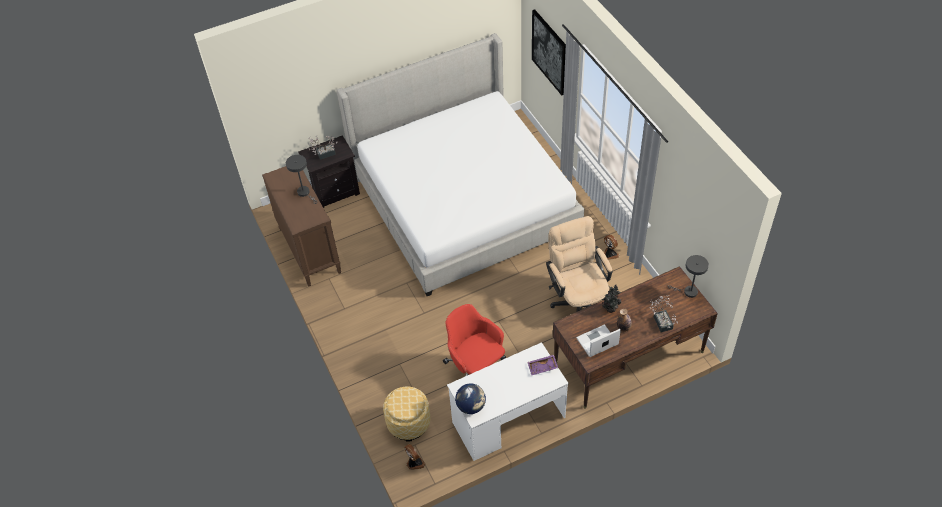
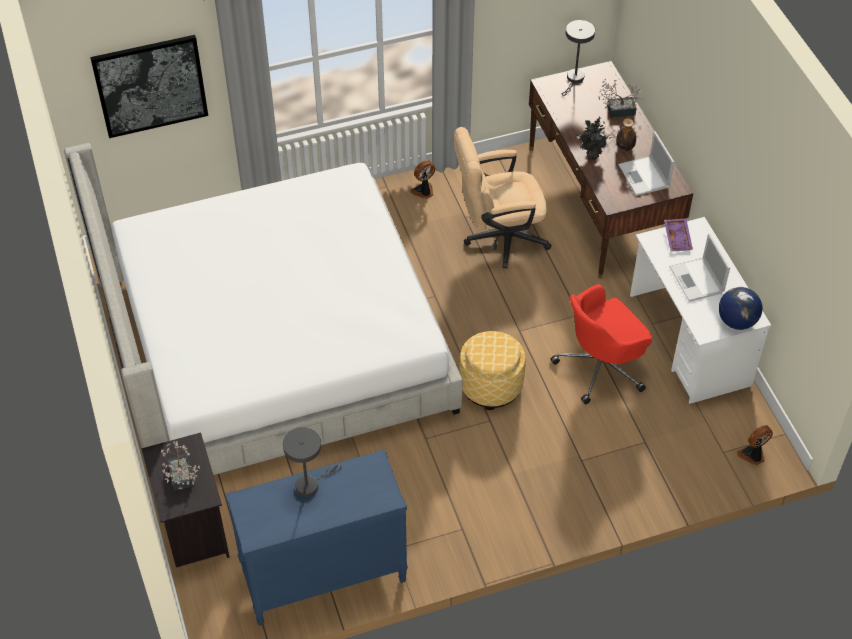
camera: 85 degrees left, 0 degrees up
(309, 250) = (323, 577): brown dresser -> blue dresser
(408, 422) = (686, 457): ottoman -> ottoman (491, 385)
(504, 381) = (697, 280): none -> laptop

